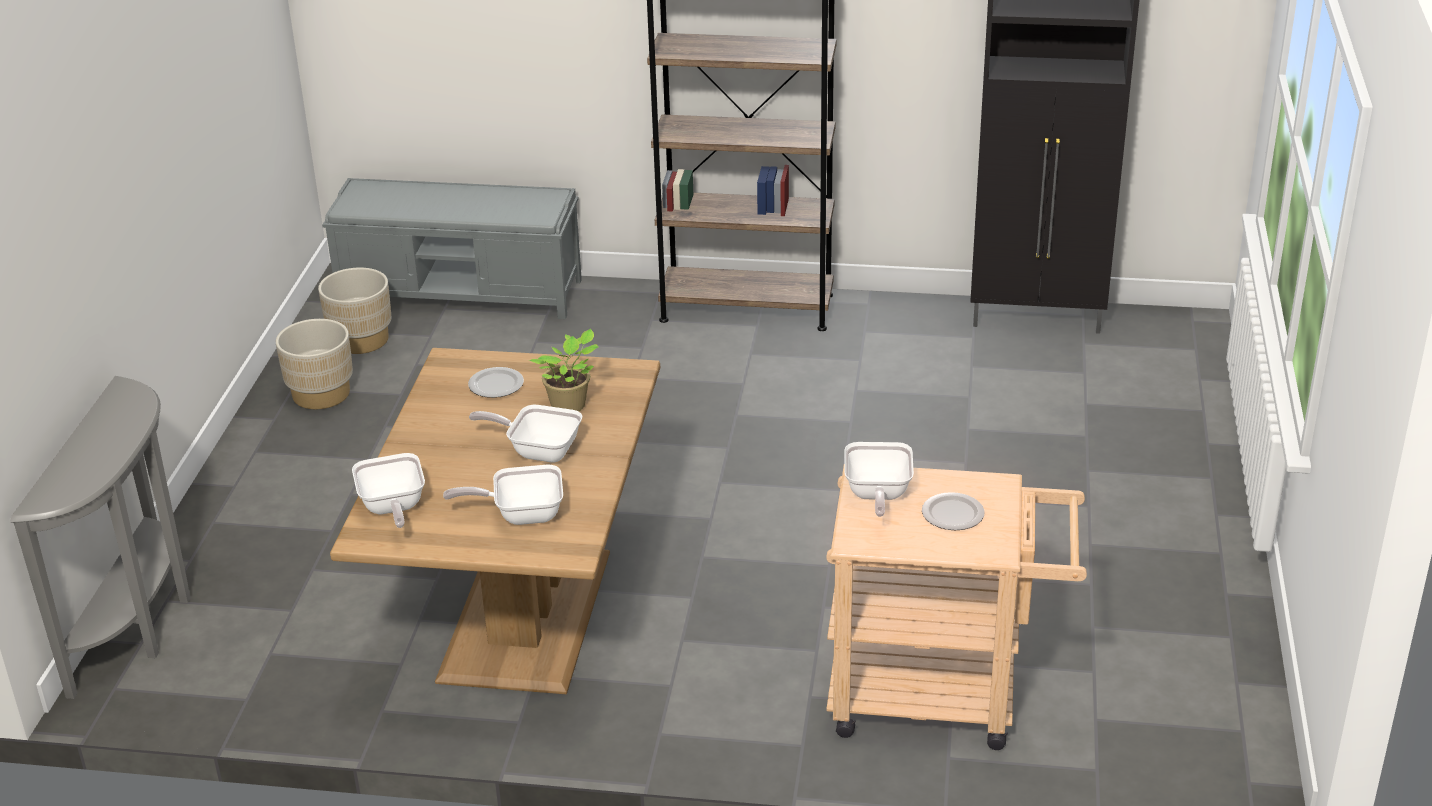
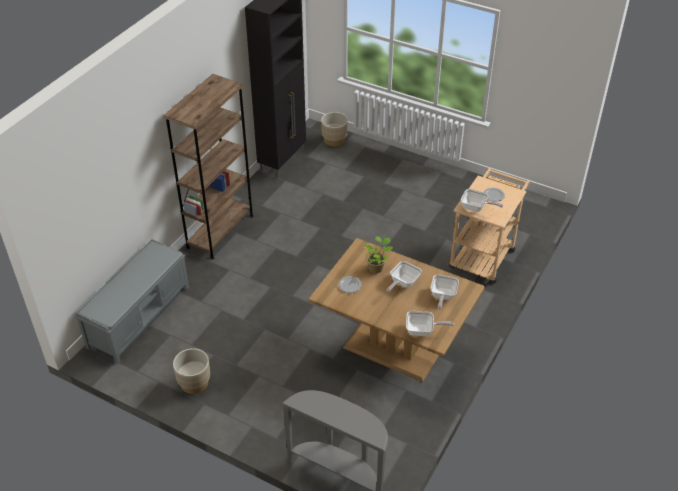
camera: 70 degrees left, 10 degrees up
(361, 340) = (156, 360): beige planter -> beige planter (334, 140)

